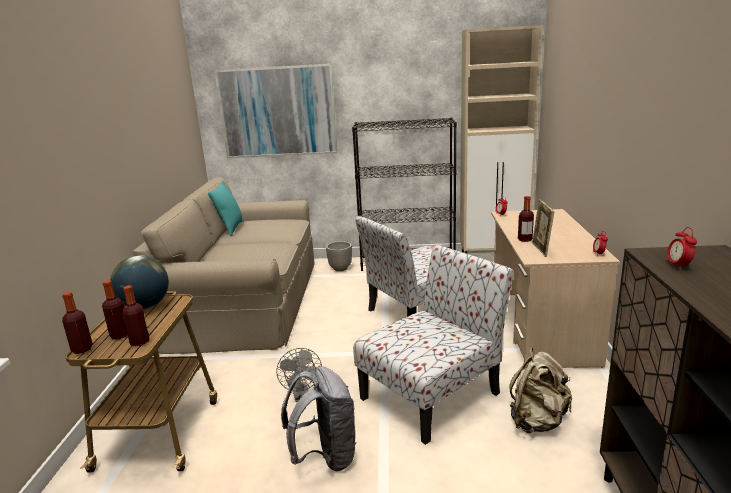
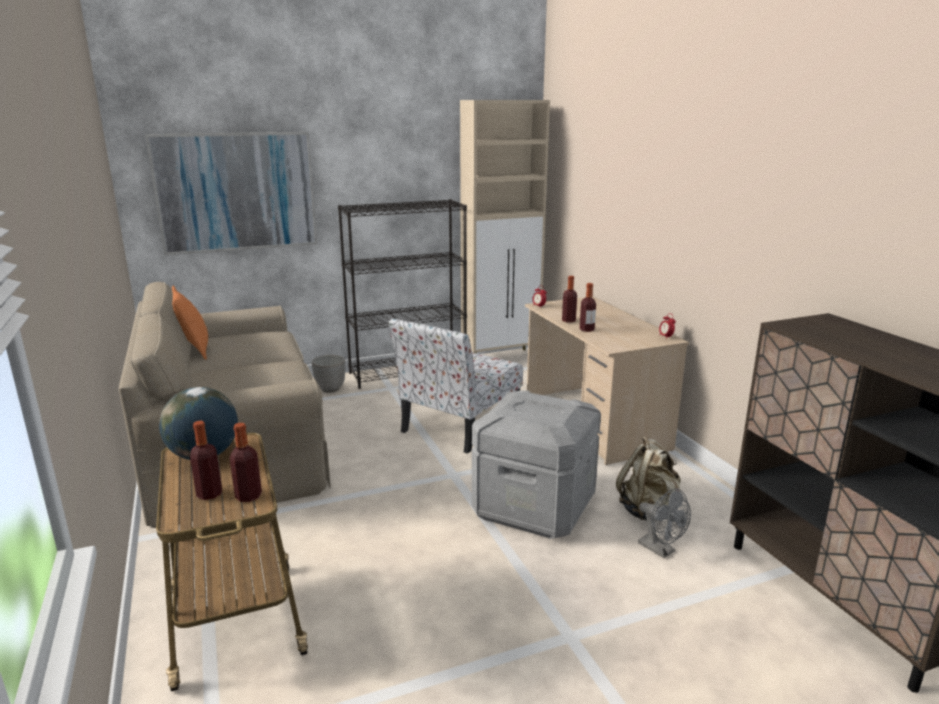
camera: 25 degrees left, 0 degrees up
(82, 349) = (174, 519): bottle -> bottle (568, 320)
(230, 228) = (194, 350): turquoise pillow -> orange pillow
(302, 396) = (392, 539): grey fan -> grey fan (661, 550)
(325, 456) = (467, 594): grey backpack -> none
(433, 394) = (535, 507): chair -> grey storage box
(541, 250) = (611, 338): picture frame -> none
(678, 266) = (817, 333): alarm clock -> none

